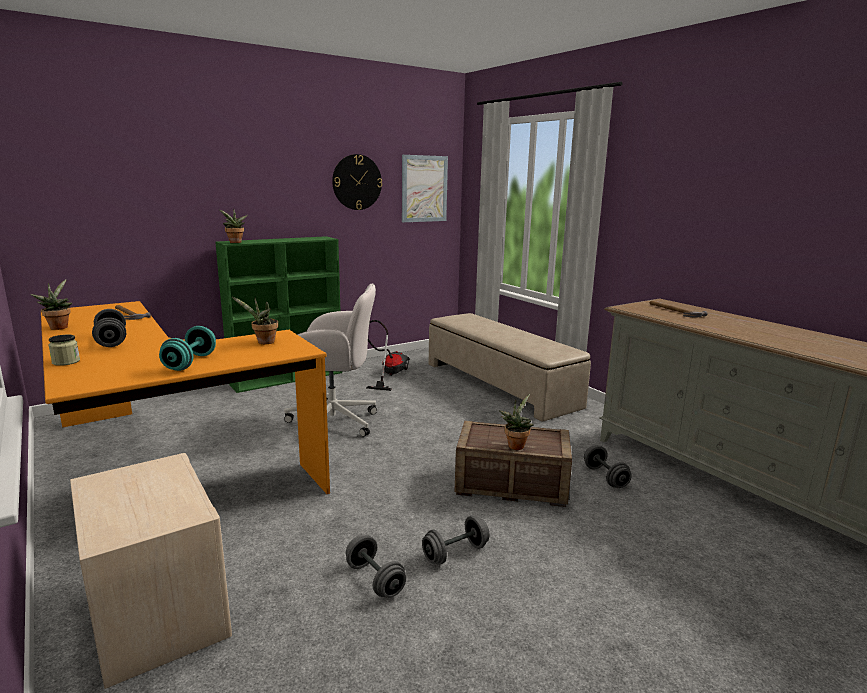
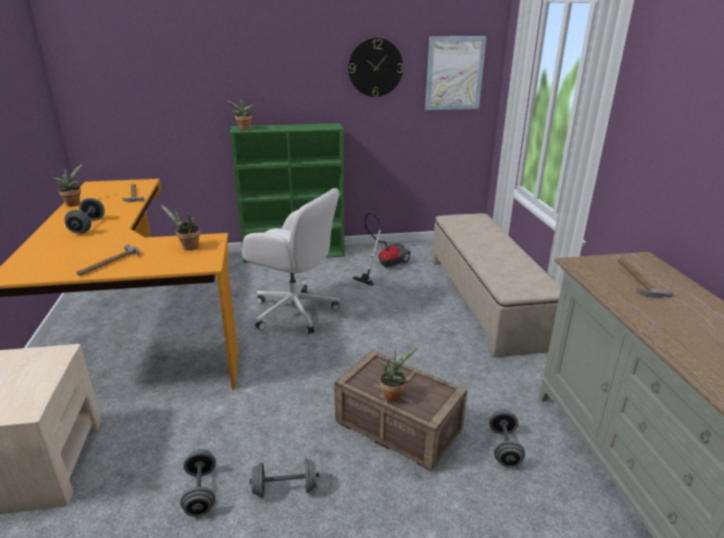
camera: 25 degrees right, 10 degrees up
(66, 362) = (35, 246): jar -> none
(190, 362) = (109, 263): turquoise dumbbell -> hammer

